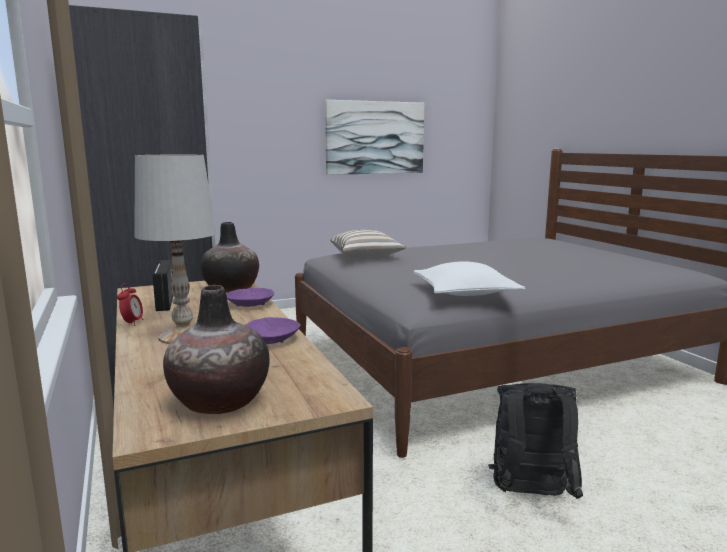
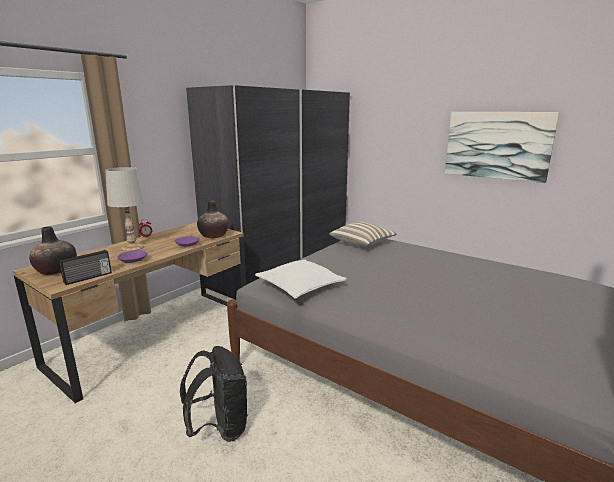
camera: 60 degrees right, 5 degrees up
(167, 301) = (182, 233): radio -> radio (88, 278)

